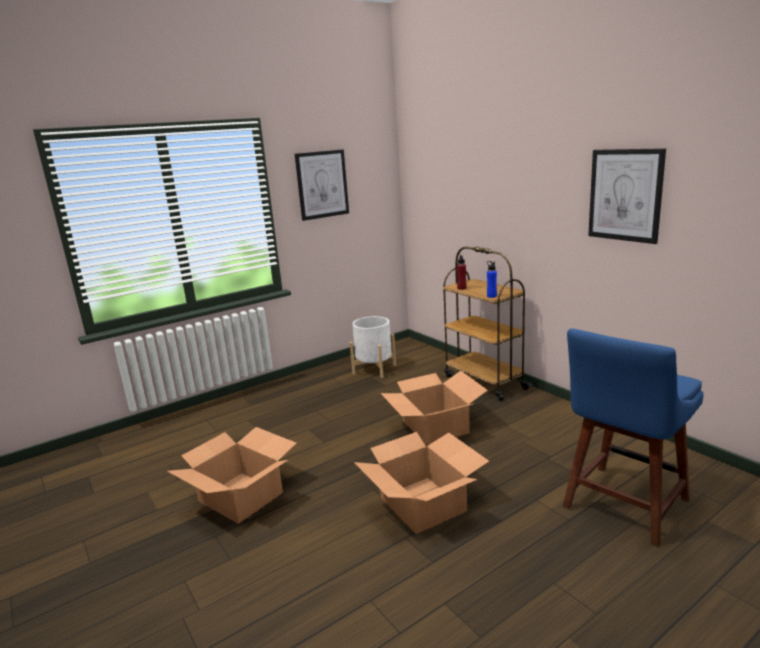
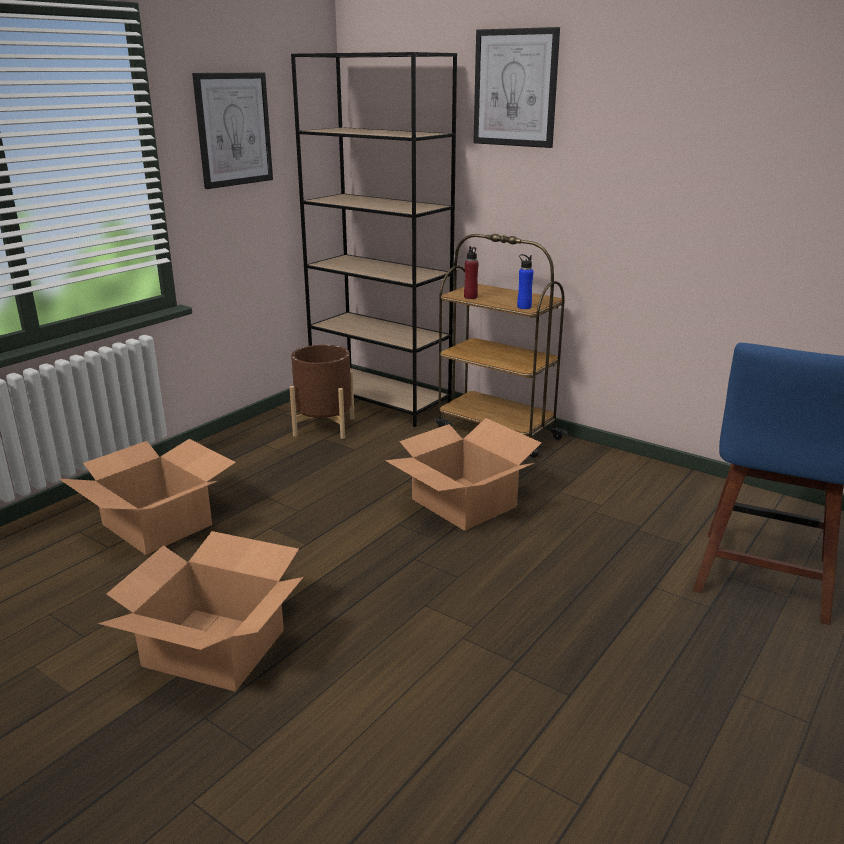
camera: 20 degrees left, 5 degrees up
(374, 369) = (324, 426): white planter -> brown planter
(419, 354) = (381, 401): none -> beige bookcase
(423, 503) = (509, 615): cardboard box -> cardboard box (158, 524)
(625, 195) = (728, 160): picture -> picture (515, 88)

